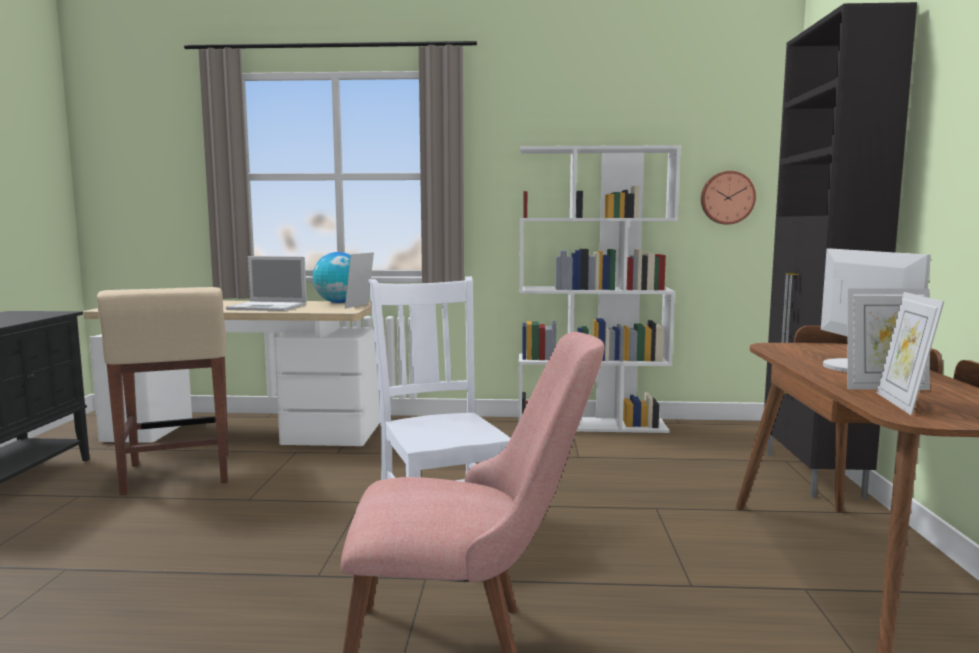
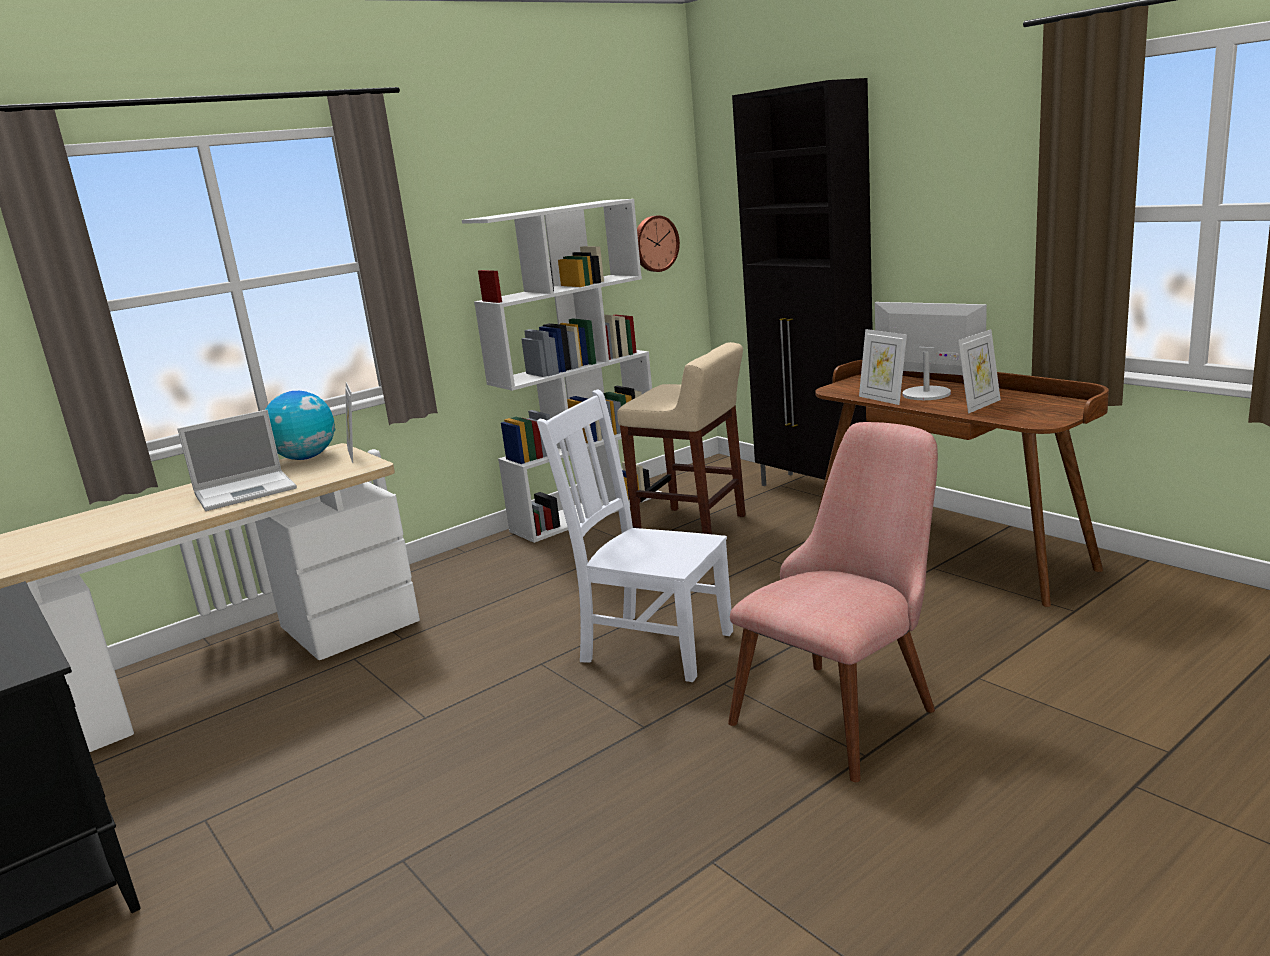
camera: 40 degrees left, 10 degrees up
(177, 474) = (272, 742): beige stool -> beige stool (692, 528)
(902, 403) = (1015, 414): picture frame -> picture frame (882, 399)

